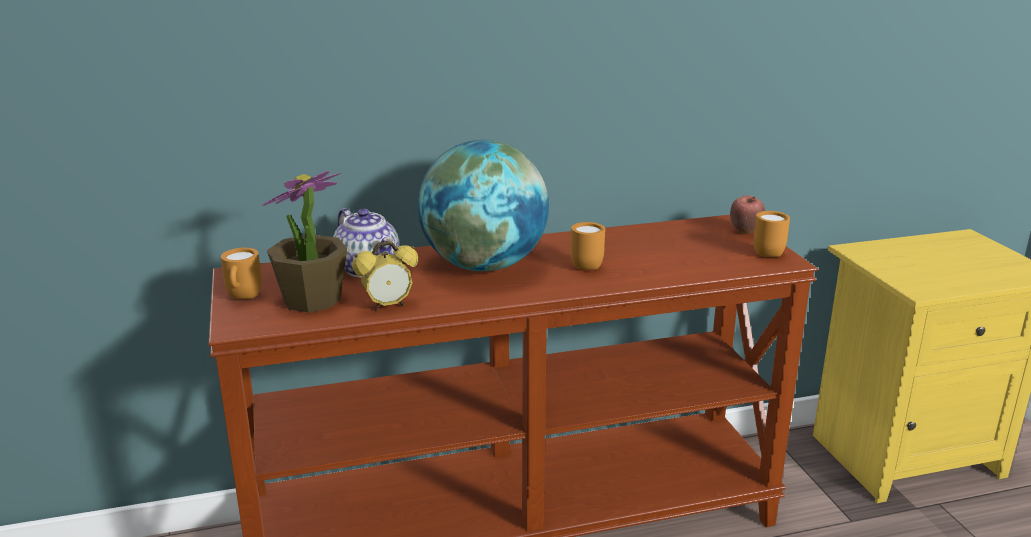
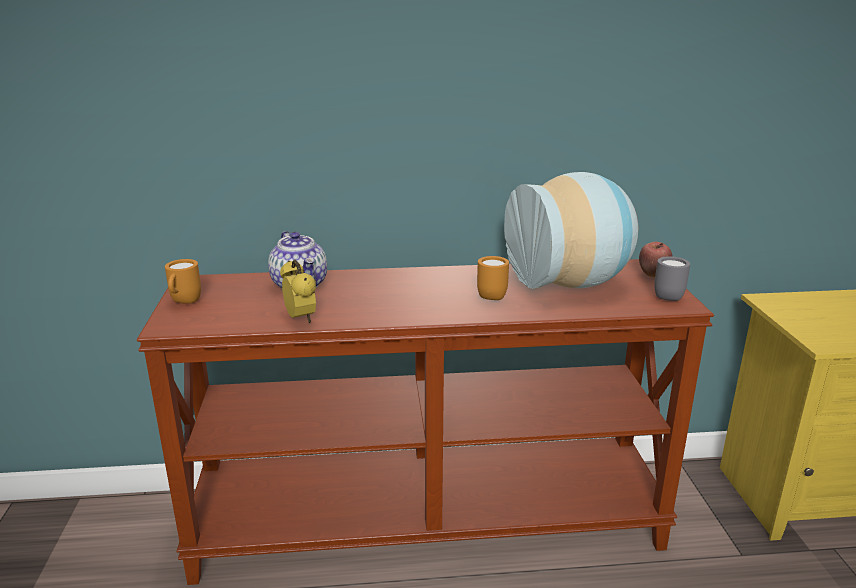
camera: 10 degrees right, 0 degrees up
(311, 300) = (239, 309): potted plant -> none
(388, 306) = (301, 319): alarm clock -> alarm clock turned 105 degrees counterclockwise
(484, 265) = (401, 289): globe -> none
(664, 246) = (571, 283): none -> vase
(767, 253) = (668, 296): orange mug -> grey mug

